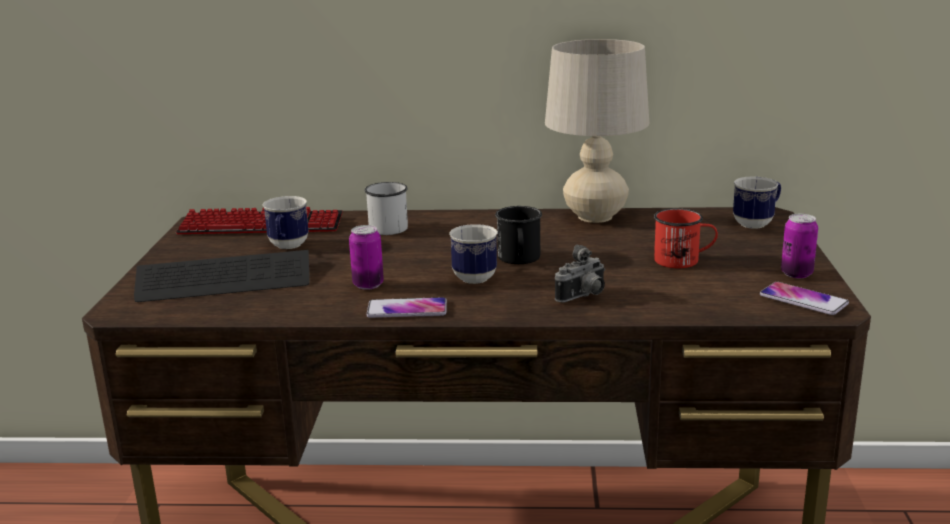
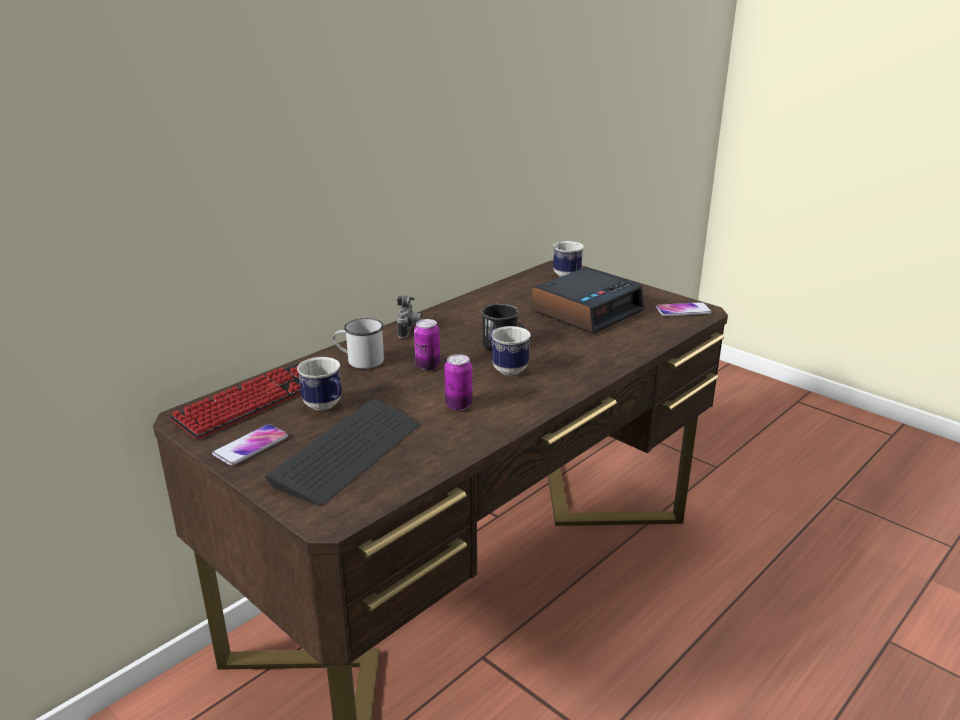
camera: 50 degrees left, 5 degrees up
(407, 309) = (524, 409): phone -> phone (251, 446)
(583, 297) = (593, 354): camera -> camera (409, 330)
(594, 217) = (476, 301): beige table lamp -> none
(683, 261) = (586, 310): red mug -> alarm clock
(796, 274) = (649, 297): can -> can (427, 366)

